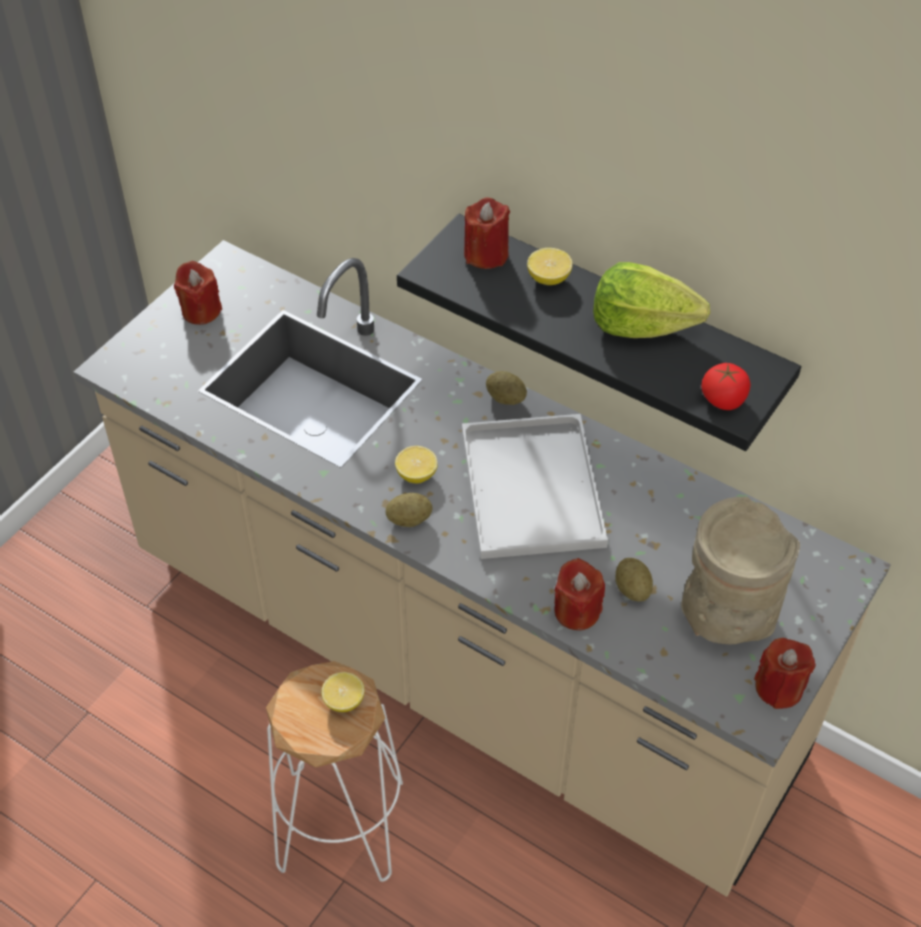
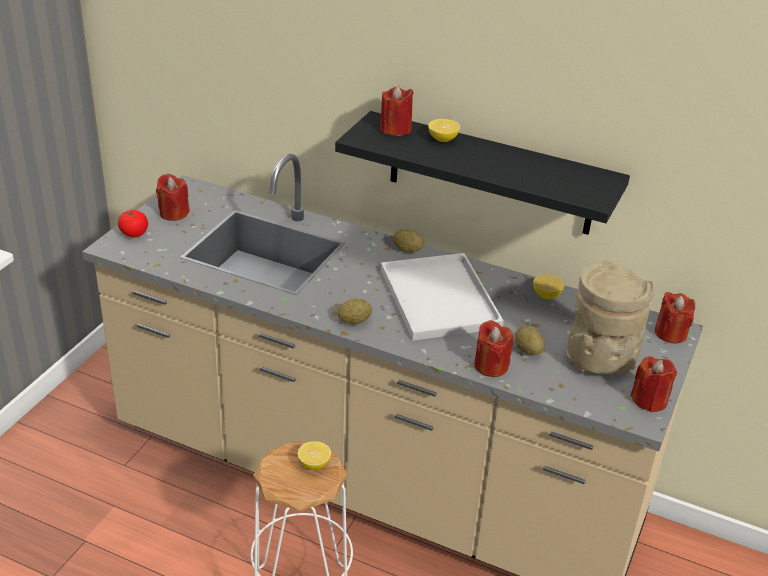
camera: 10 degrees left, 15 degrees down
(416, 474) = (353, 295): lemon -> lemon (546, 295)
(641, 325) = (514, 159): lettuce -> none
(723, 399) = (583, 193): tomato -> tomato (134, 233)
(840, 575) = (670, 333): none -> red candle

